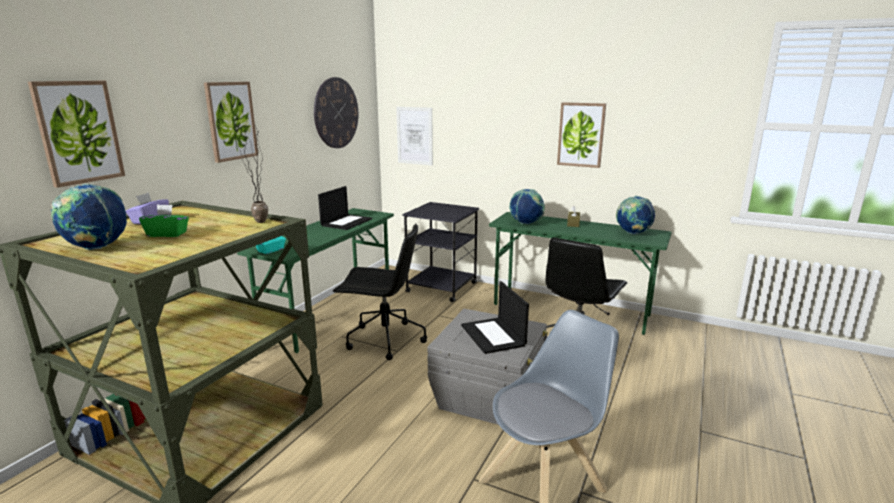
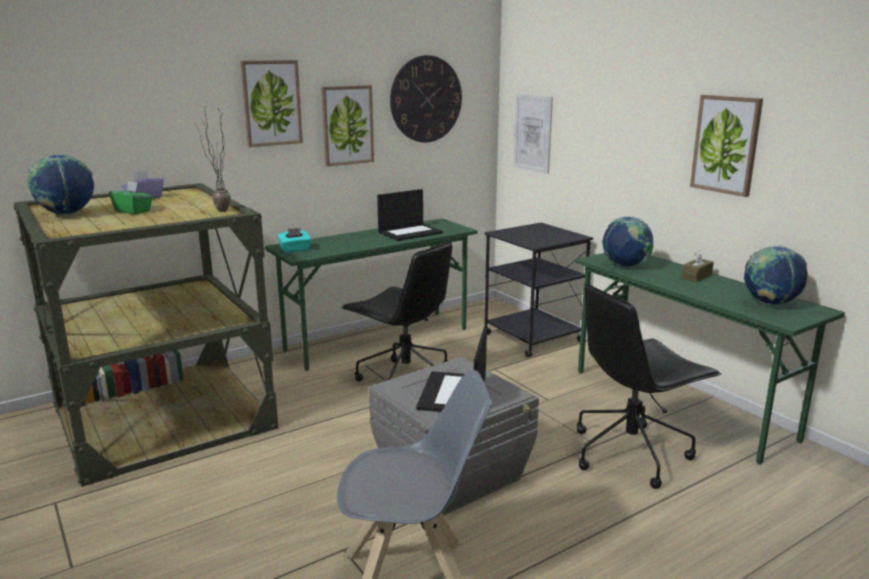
camera: 30 degrees right, 0 degrees up
(78, 132) = (99, 107): picture -> picture (347, 125)

